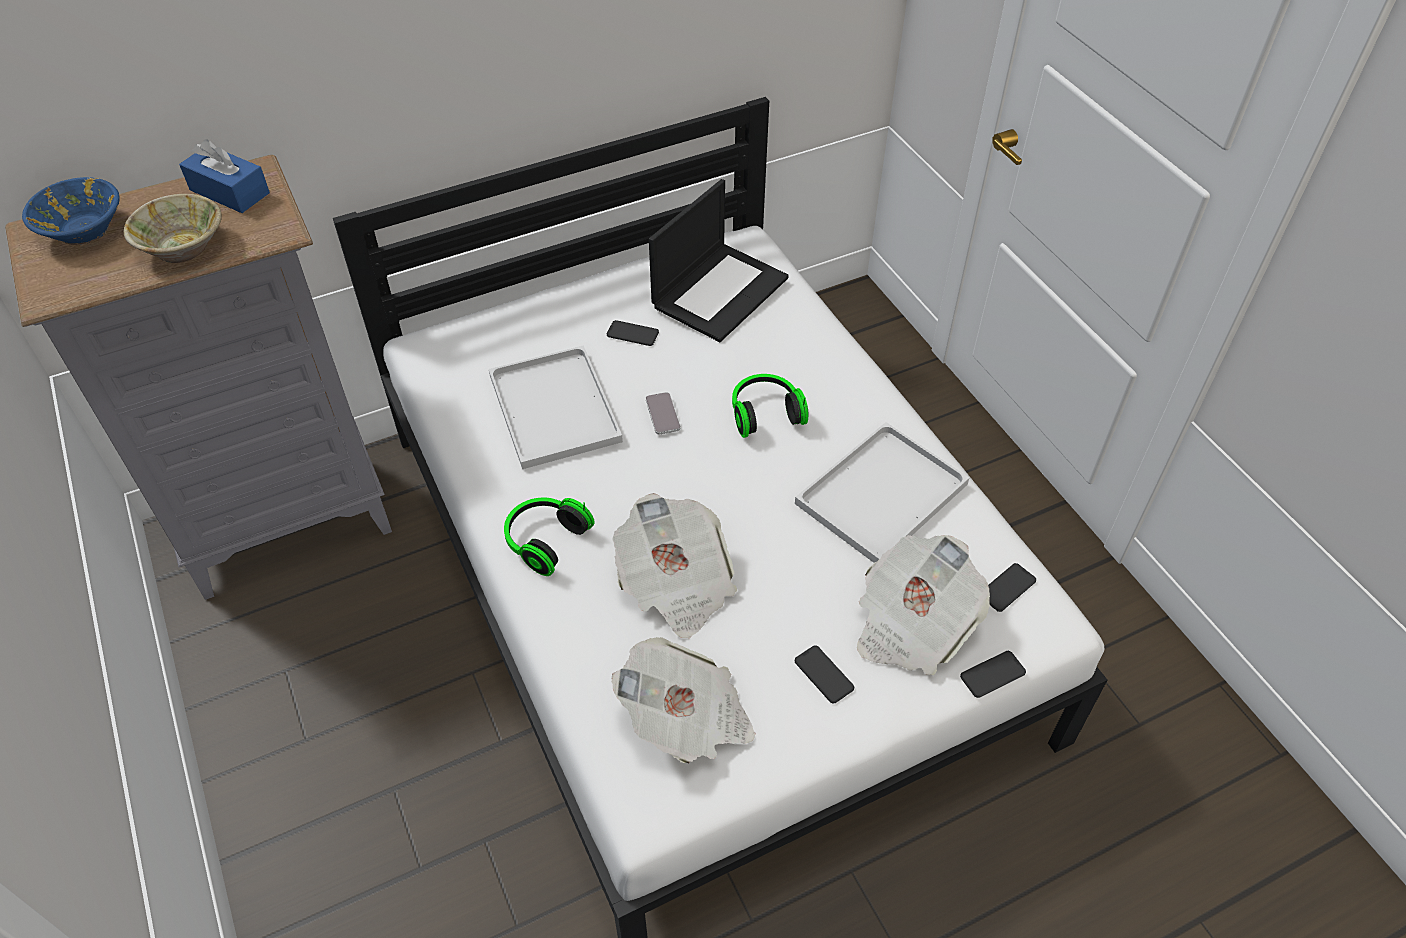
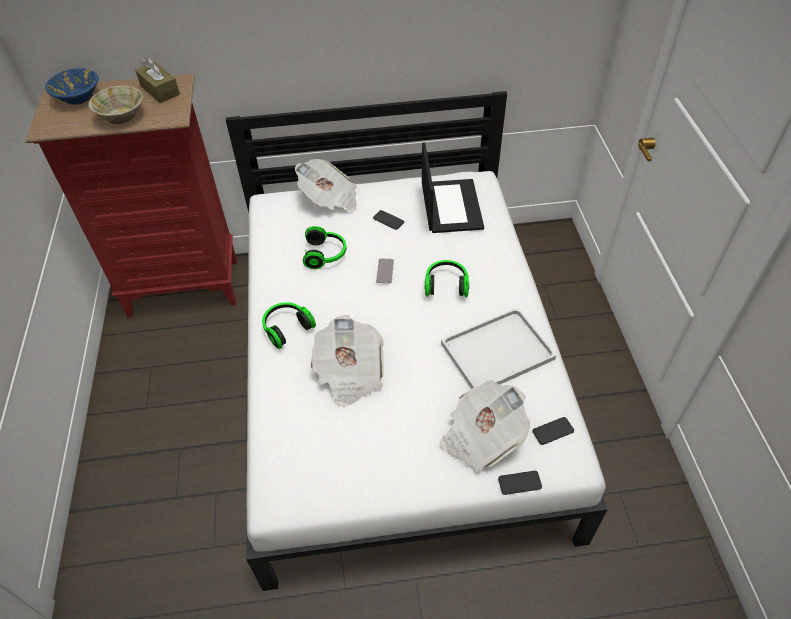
camera: 20 degrees right, 0 degrees up
(230, 191) = (160, 90): blue tissue box -> brown tissue box
(292, 526) = (186, 289): grey dresser -> red dresser
(557, 410) = (326, 255): white tray -> headphones
(687, 719) = (321, 455): newspaper -> newspaper (330, 199)
(720, 291) = (450, 205): laptop -> laptop turned 60 degrees counterclockwise
(824, 674) = (413, 452): phone -> none

